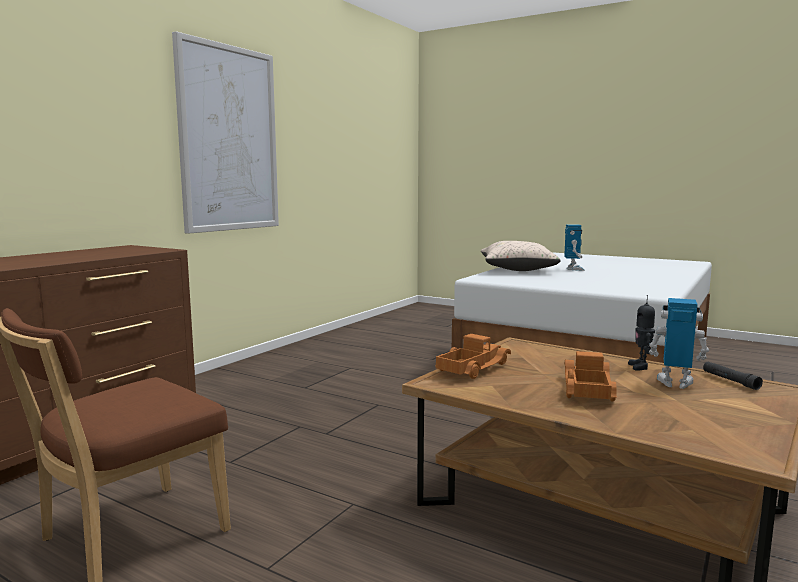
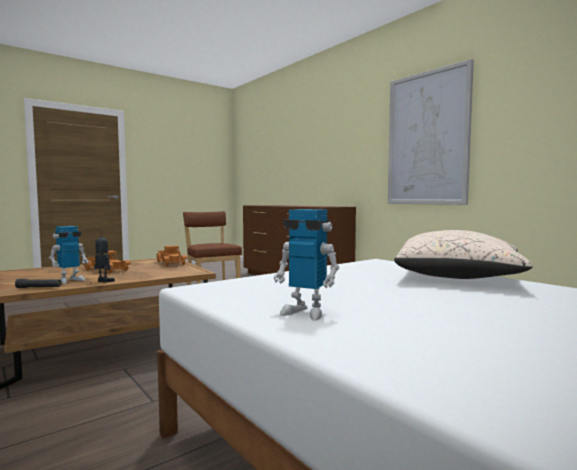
camera: 110 degrees right, 5 degrees down
(573, 269) = (472, 299): toy robot -> toy robot (305, 312)

